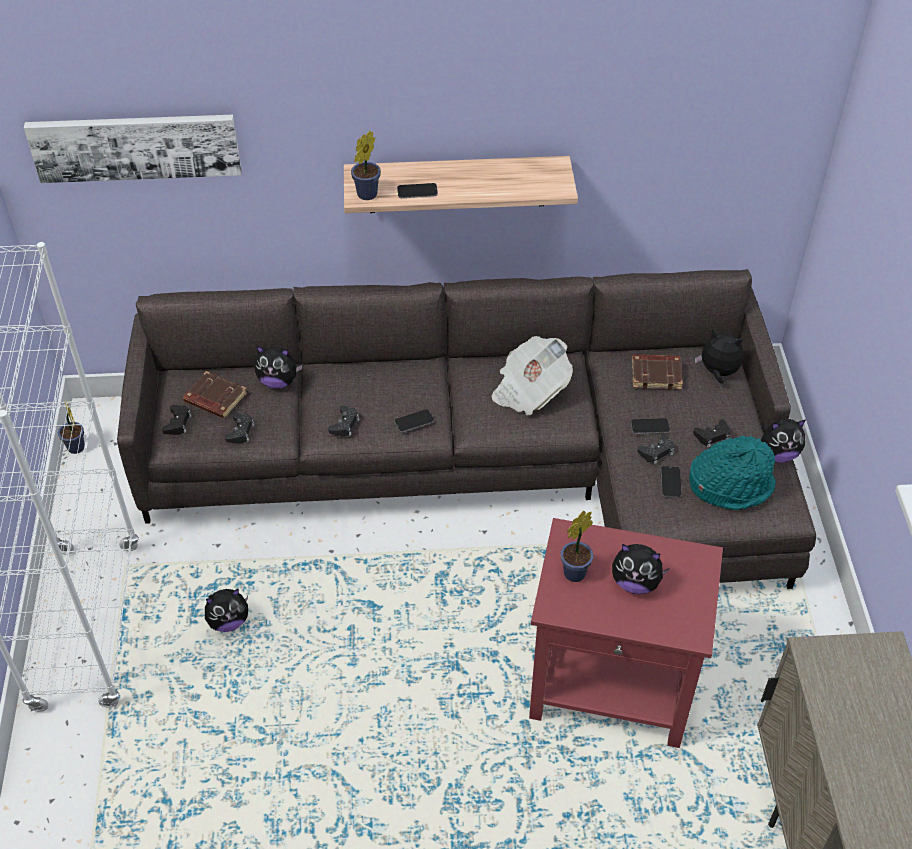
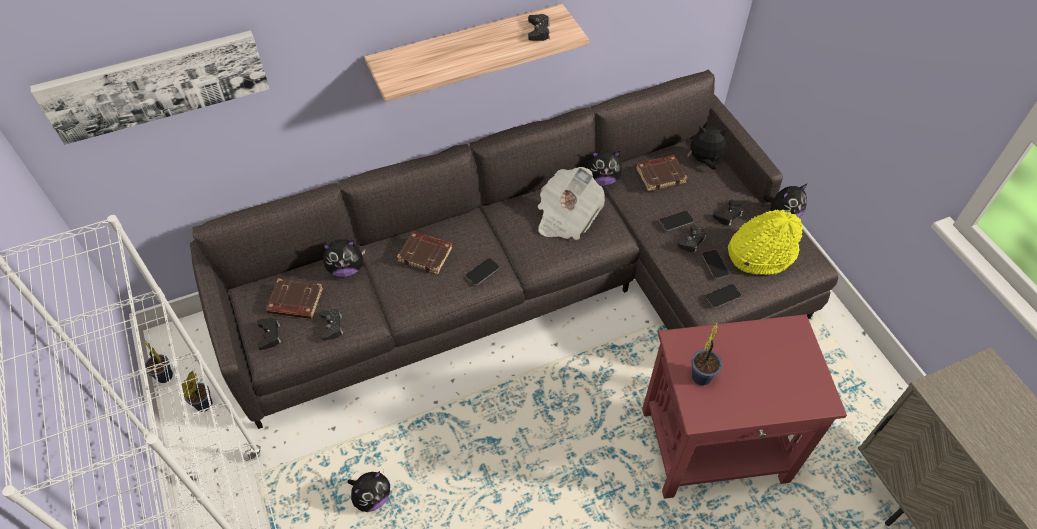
camera: 20 degrees left, 5 degrees up
(344, 424) = (423, 292): black game controller -> black game controller (538, 31)
(364, 389) = (426, 254): none -> brown book
(365, 195) = (399, 81): potted plant -> potted plant (203, 406)
(417, 191) = (445, 66): phone -> phone (723, 296)
(635, 582) = (754, 369): plush toy -> plush toy (602, 180)
(730, 484) = (761, 252): turquoise hat -> yellow hat

